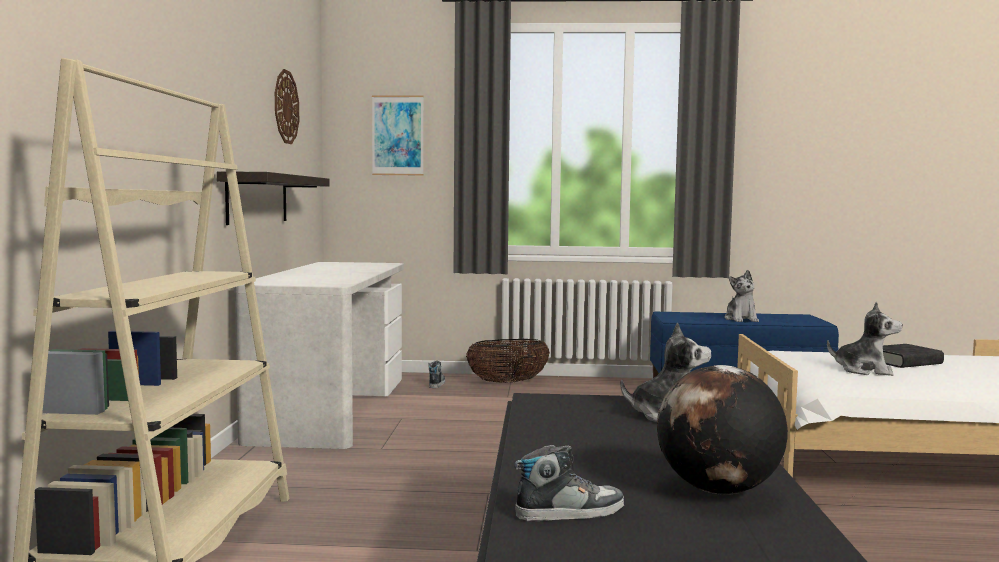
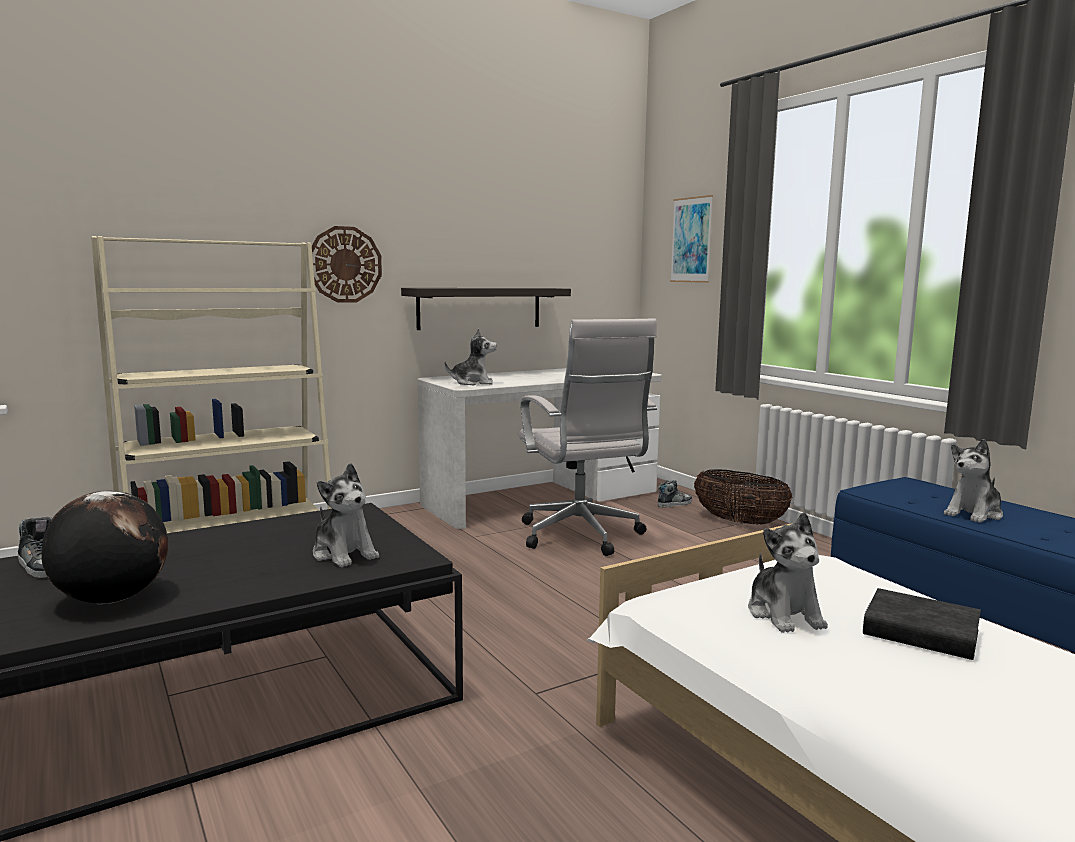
camera: 55 degrees right, 5 degrees up
(285, 107) = (545, 223): wall clock -> wall clock (345, 264)
(321, 281) = (473, 383): none -> plush toy
(455, 421) = (582, 537): none -> white office chair

